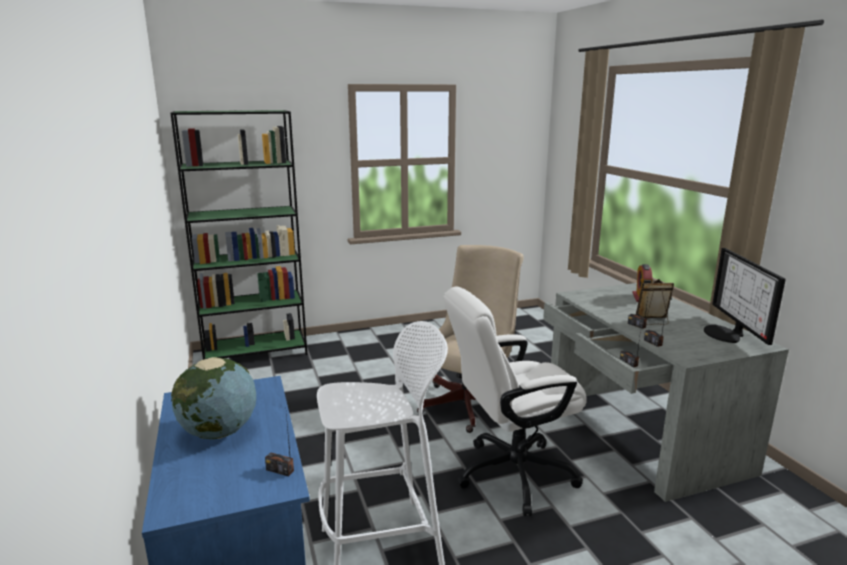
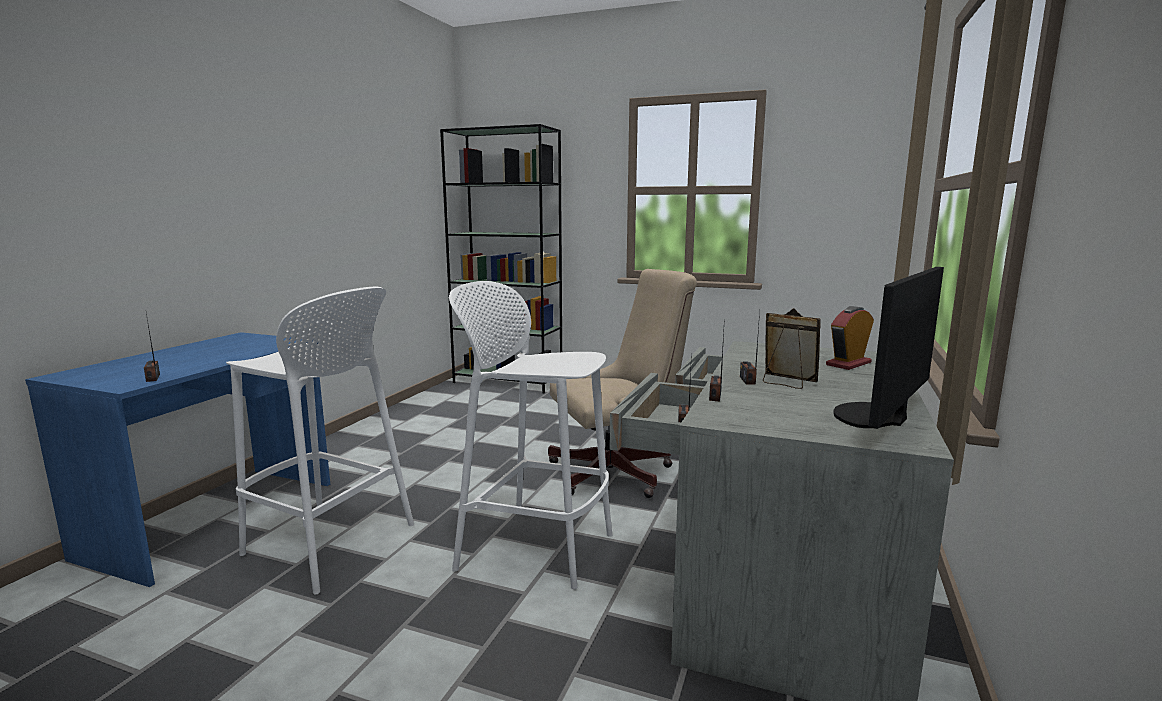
camera: 40 degrees right, 5 degrees down
(219, 432) = (196, 354): globe -> none
(510, 476) = (535, 546): white office chair -> white stool

